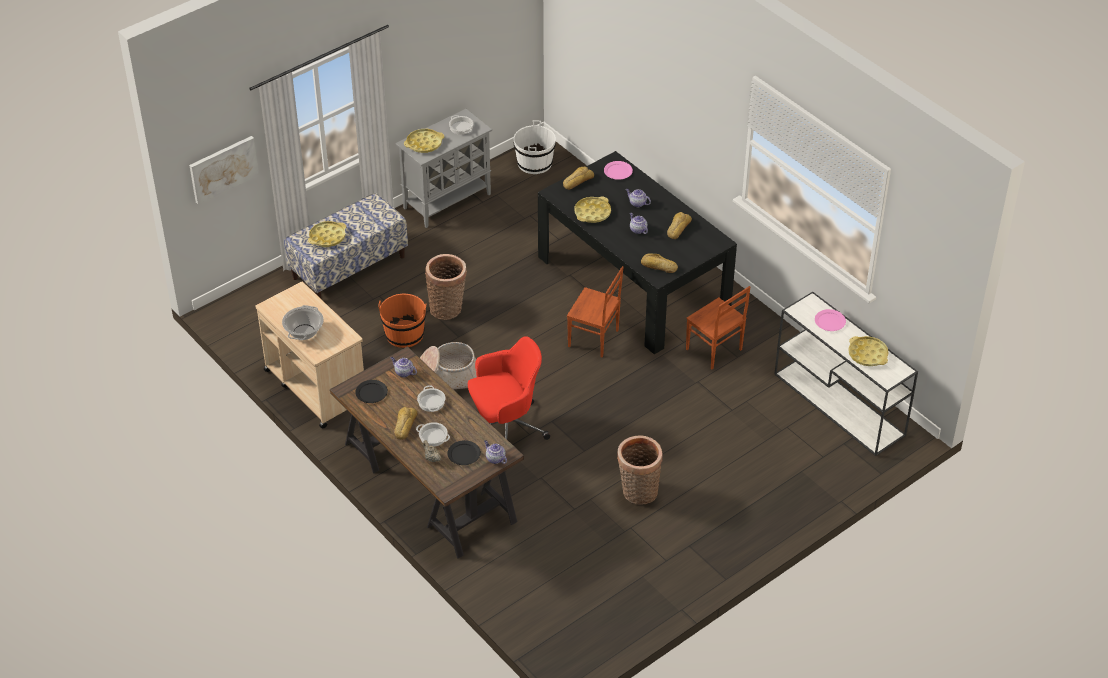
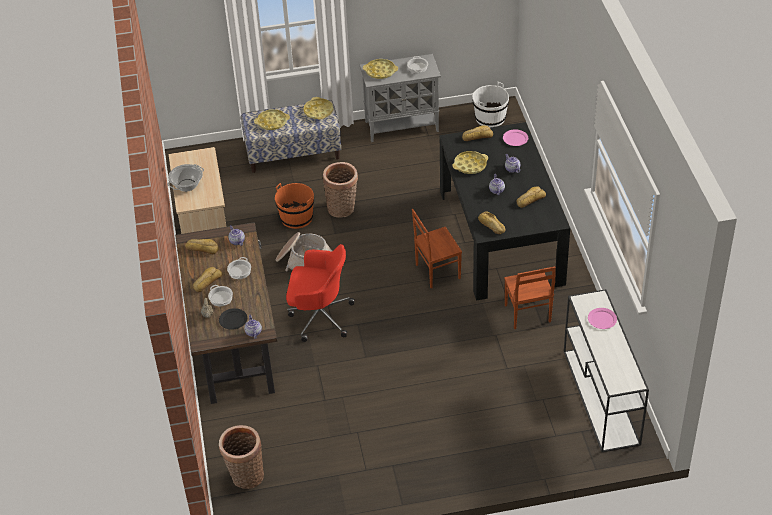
camera: 30 degrees right, 0 degrees up
(223, 169) = (192, 41): picture -> none
(371, 393) = (202, 248): black plate -> bread
(594, 339) = (437, 271): brown chair -> brown chair turned 105 degrees clockwise
(638, 493) = (383, 406): basket -> basket (245, 476)
(867, 354) = (614, 359): yellow tray -> yellow tray (318, 111)

